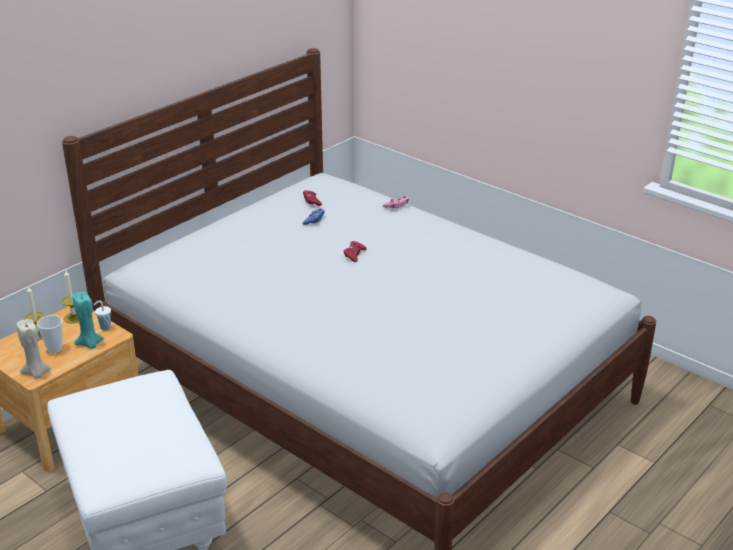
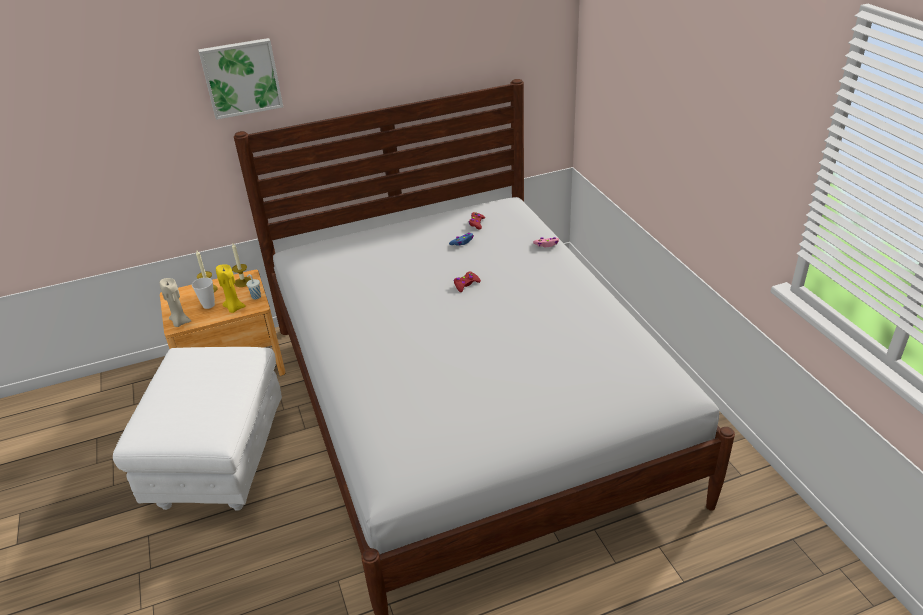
camera: 30 degrees right, 5 degrees up
(65, 75) = (241, 77): none -> picture
(90, 344) = (234, 308): turquoise candle -> yellow candle

